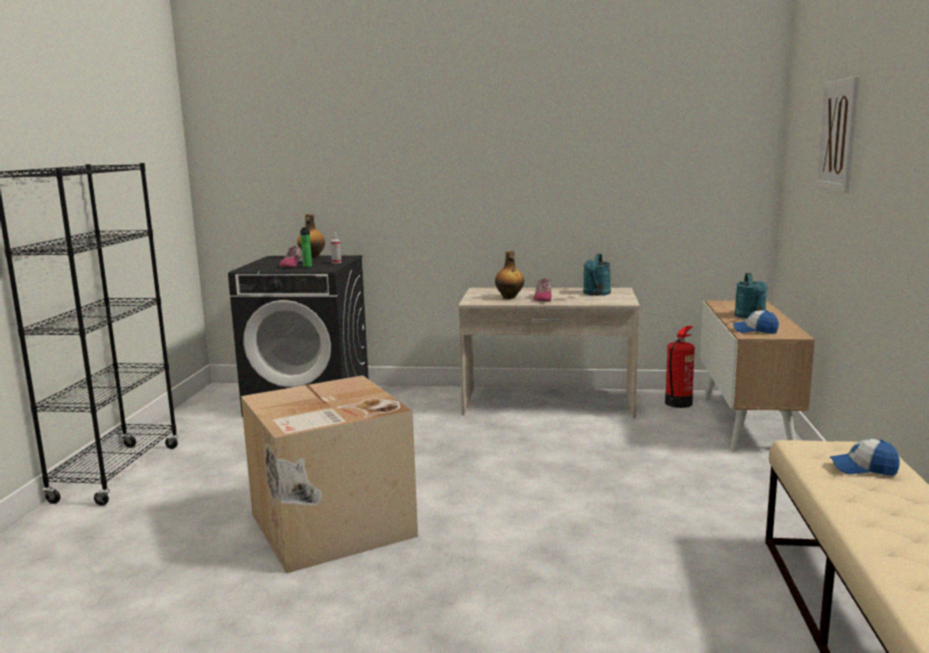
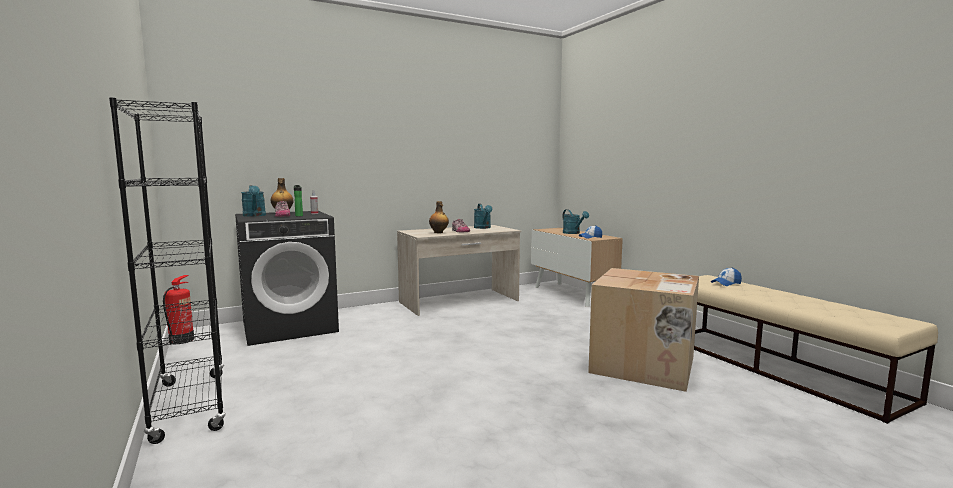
camera: 35 degrees left, 5 degrees down
(270, 262) = (255, 215): none -> turquoise watering can
(331, 526) = (441, 391): cardboard box -> cardboard box (644, 366)
(678, 403) = (527, 291): fire extinguisher -> fire extinguisher (181, 340)
(838, 135) = (626, 130): picture -> none

